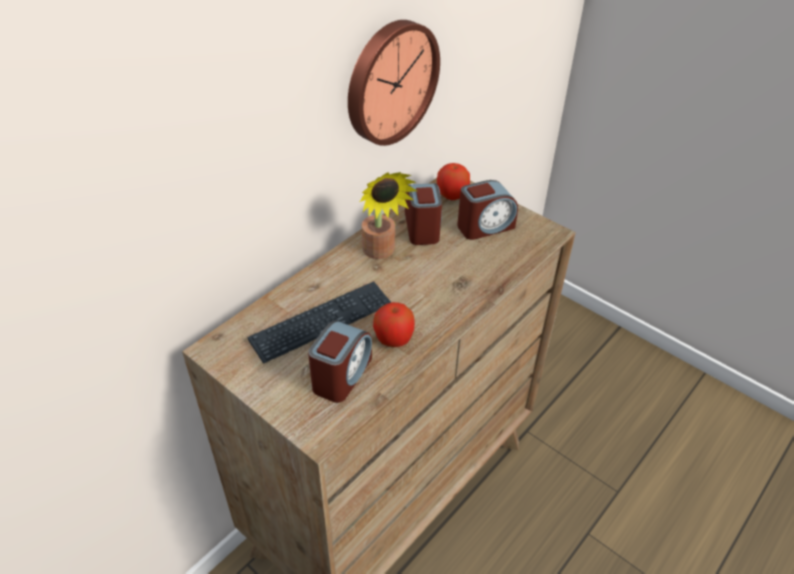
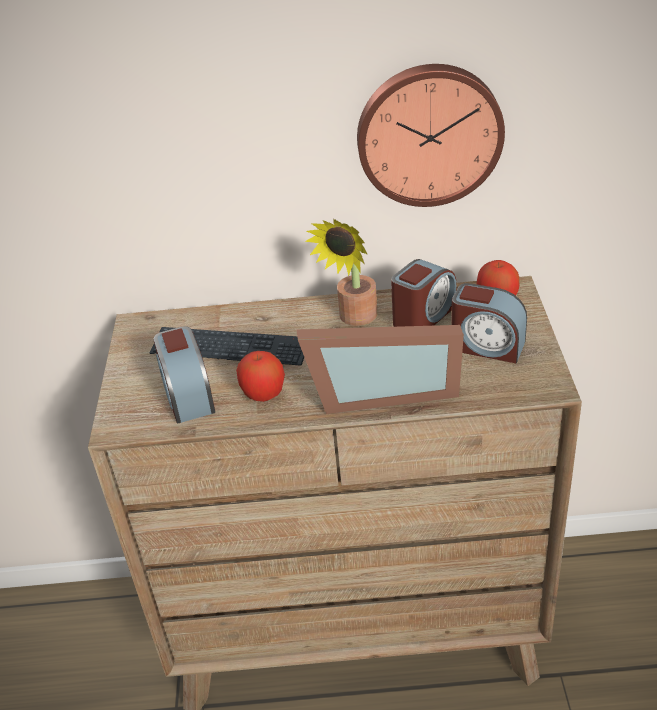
camera: 50 degrees right, 5 degrees down
(341, 375) = (188, 396): alarm clock -> alarm clock turned 90 degrees clockwise
(466, 290) = (381, 391): none -> picture frame

